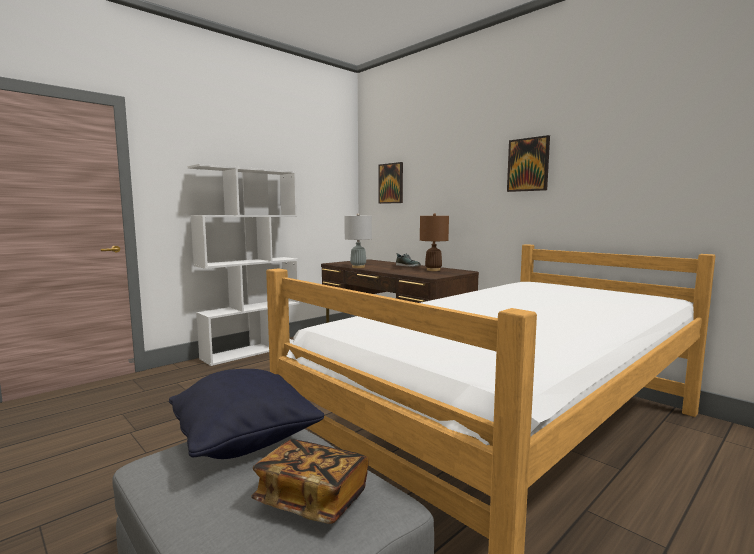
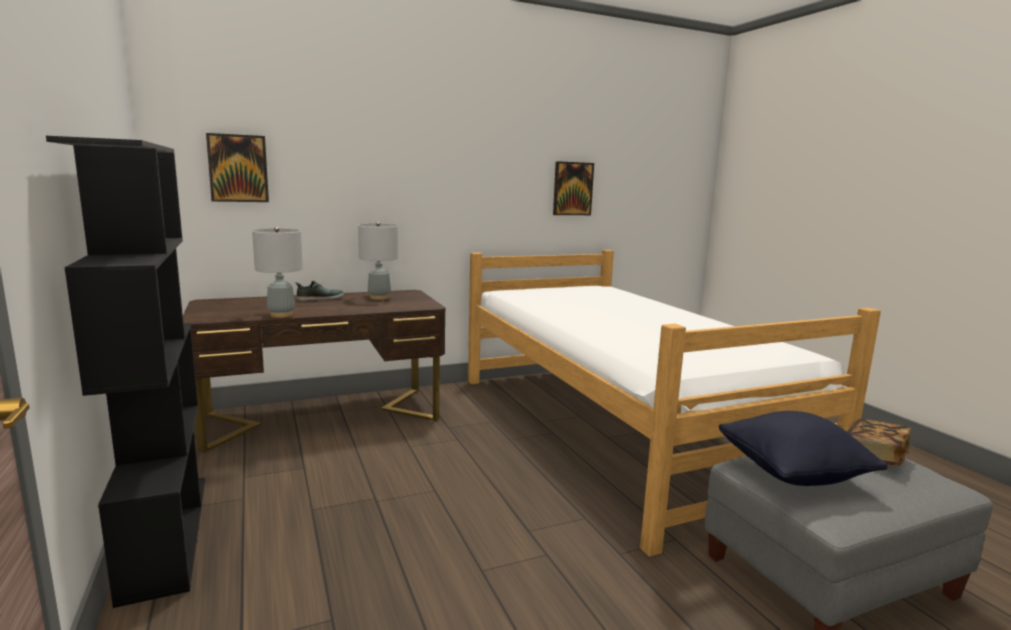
camera: 70 degrees left, 5 degrees up
(252, 351) = (165, 532): white bookcase -> black bookcase
(433, 270) = (379, 298): brown table lamp -> grey table lamp
(528, 164) = (468, 166): picture -> picture (572, 188)

